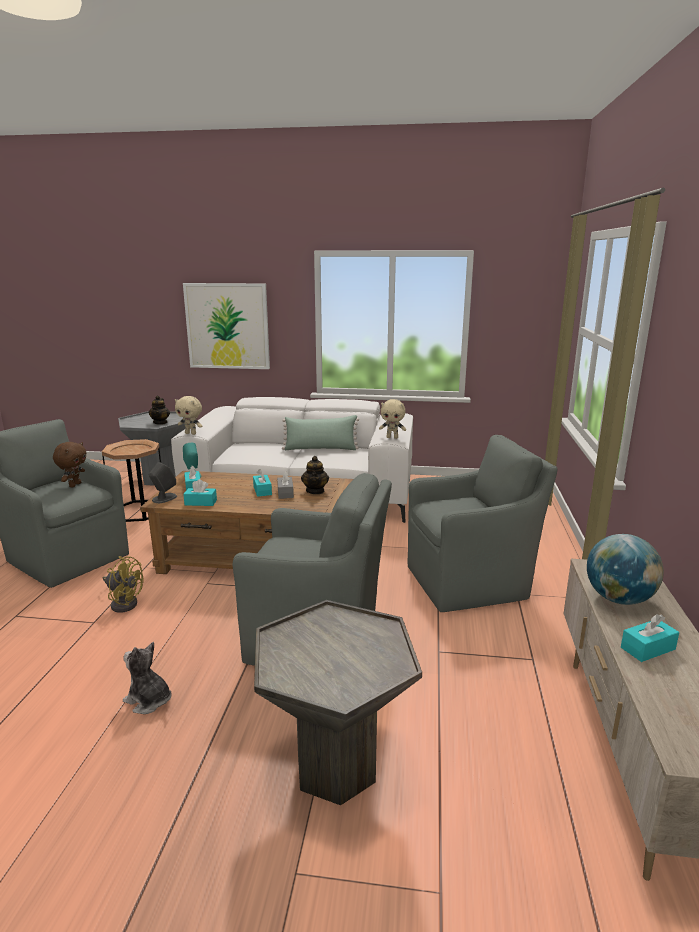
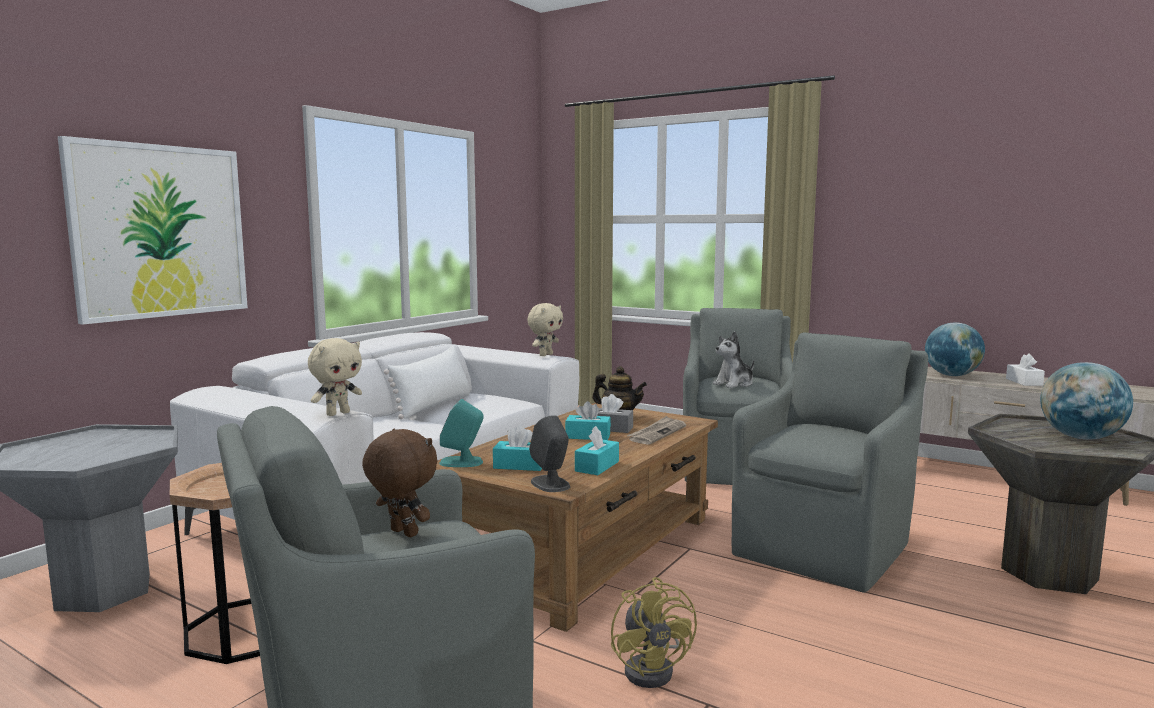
camera: 65 degrees left, 10 degrees down
(124, 602) = (654, 669): yellow fan -> yellow fan turned 120 degrees clockwise
(149, 700) = (944, 664): plush toy -> plush toy (734, 384)
(160, 422) = (123, 445): teapot -> none
(284, 506) = (657, 433): none -> newspaper
(320, 449) = (433, 406): green pillow -> white pillow
(339, 661) = (1080, 438): none -> globe
(647, 648) = (1024, 382): turquoise tissue box -> white tissue box

